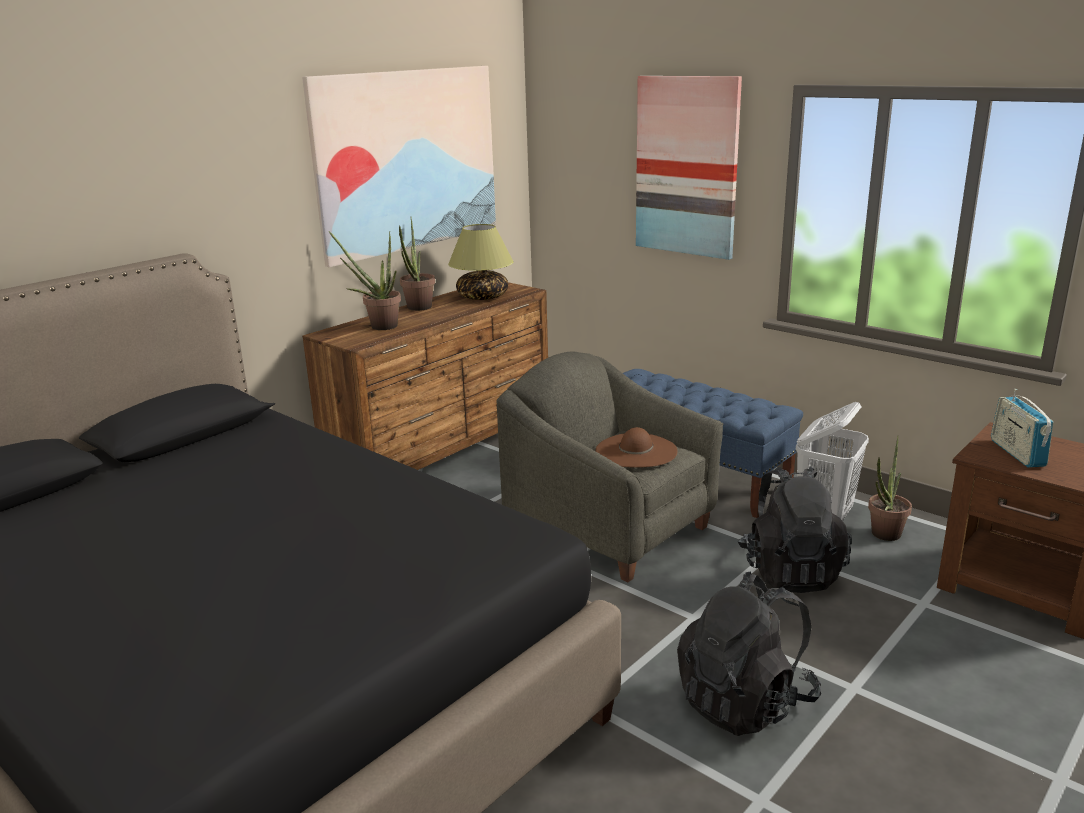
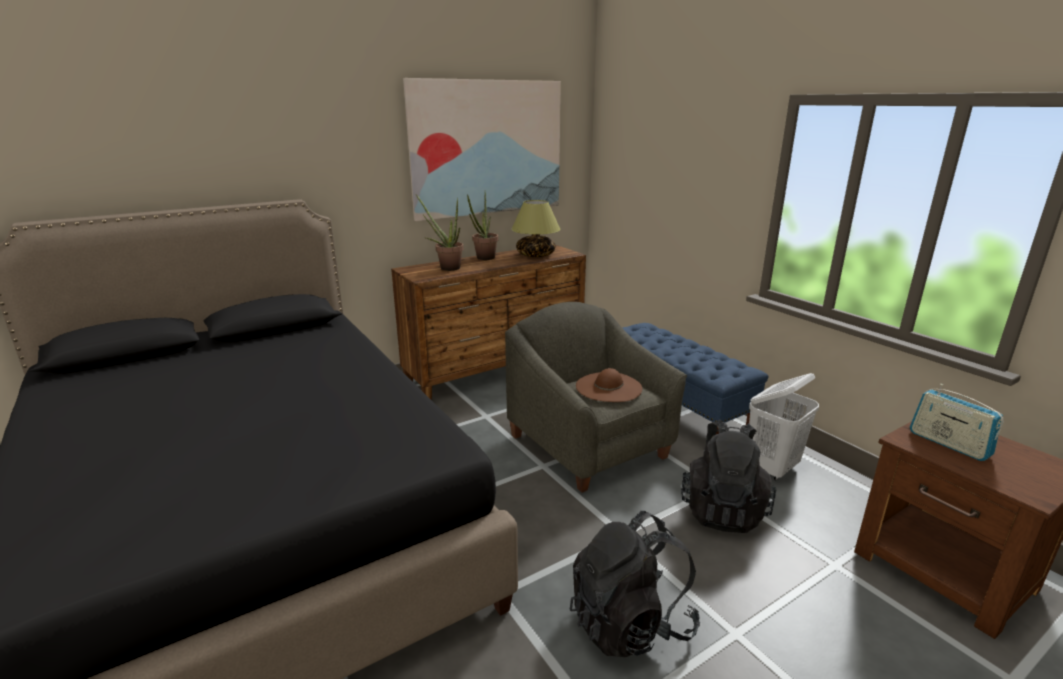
camera: 15 degrees right, 0 degrees up
(687, 166) = (700, 164): picture -> none
(883, 536) = (820, 494): potted plant -> none
(1017, 453) = (948, 444): radio -> radio turned 45 degrees counterclockwise

